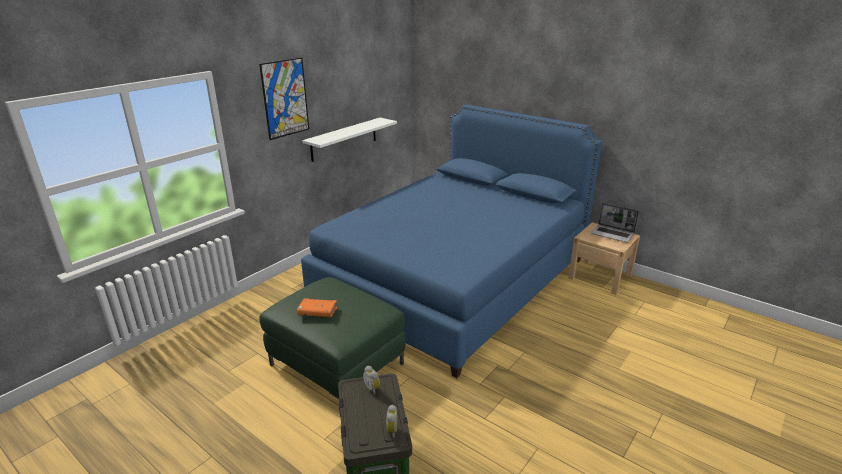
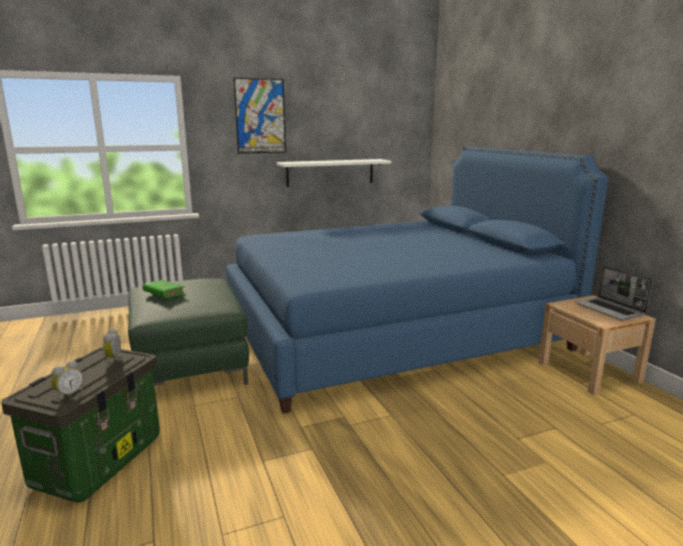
camera: 30 degrees right, 10 degrees down
(317, 312) = (164, 294): orange book -> green book

